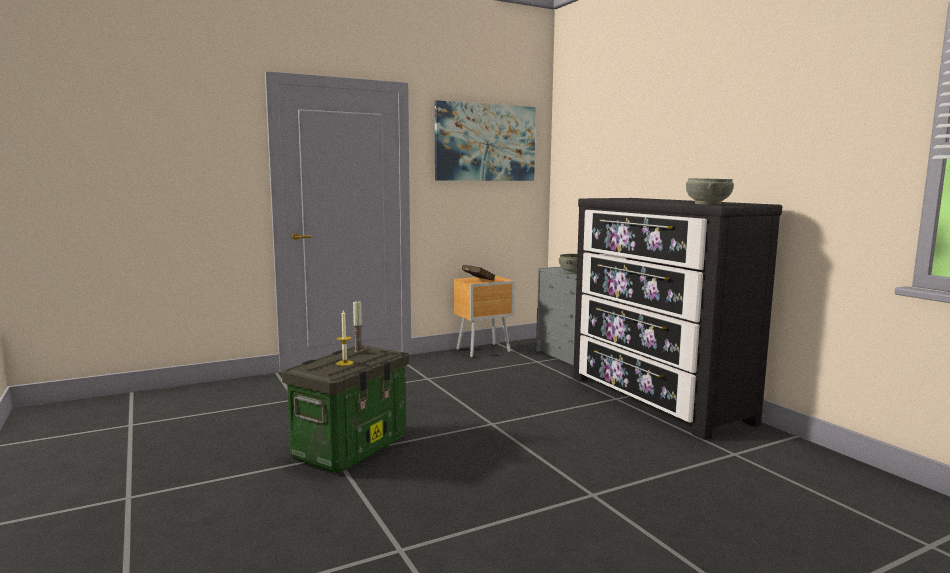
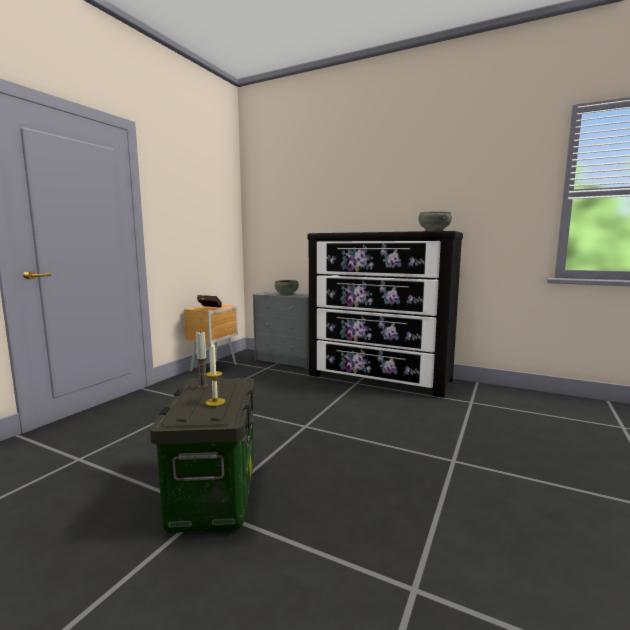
camera: 35 degrees left, 0 degrees up
(485, 142) = (199, 189): picture -> none

